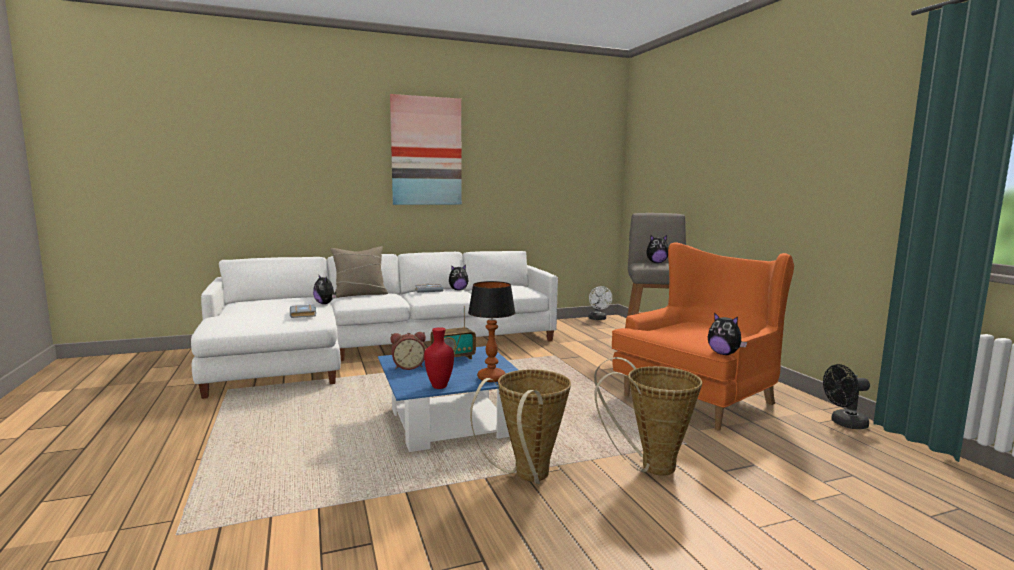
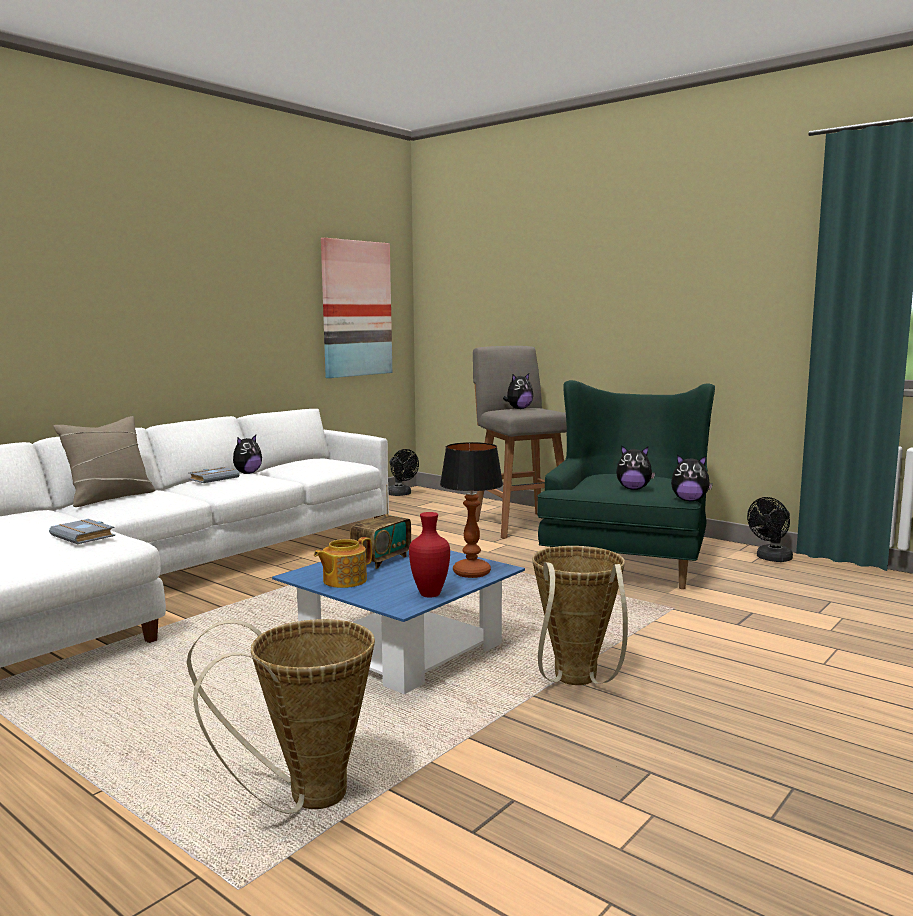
camera: 30 degrees left, 0 degrees up
(325, 304) = (77, 518): plush toy -> plush toy (633, 489)
(408, 367) = (343, 581): alarm clock -> teapot
(426, 151) = (167, 263): picture -> picture (356, 309)
(598, 319) = (401, 494): white fan -> black fan
(649, 467) = (673, 638): basket -> basket (304, 798)
(700, 398) = (627, 561): orange armchair -> green armchair

